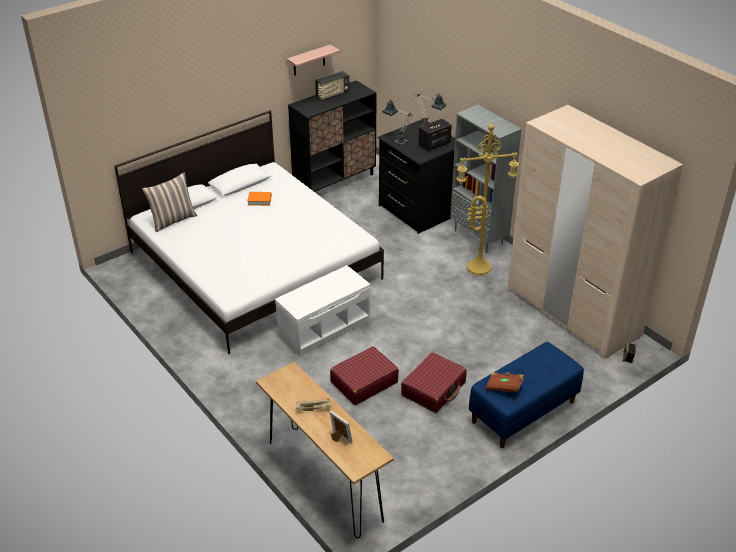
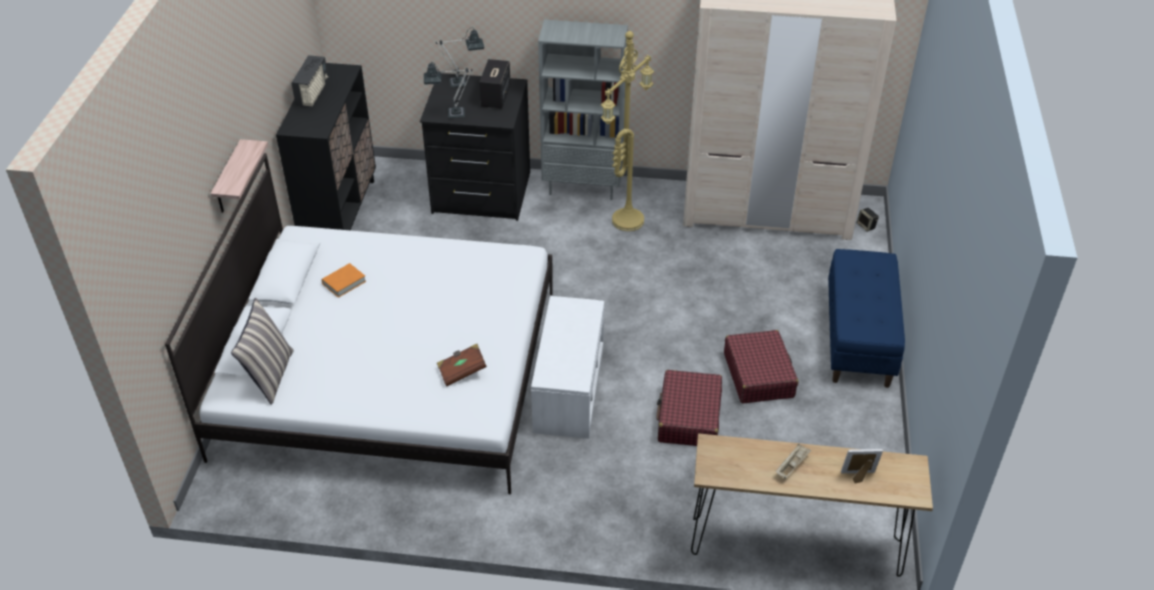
camera: 45 degrees left, 5 degrees up
(309, 60) = (275, 59): shelf -> shelf (228, 179)
(504, 387) = (866, 320): brown book -> brown book (462, 371)

